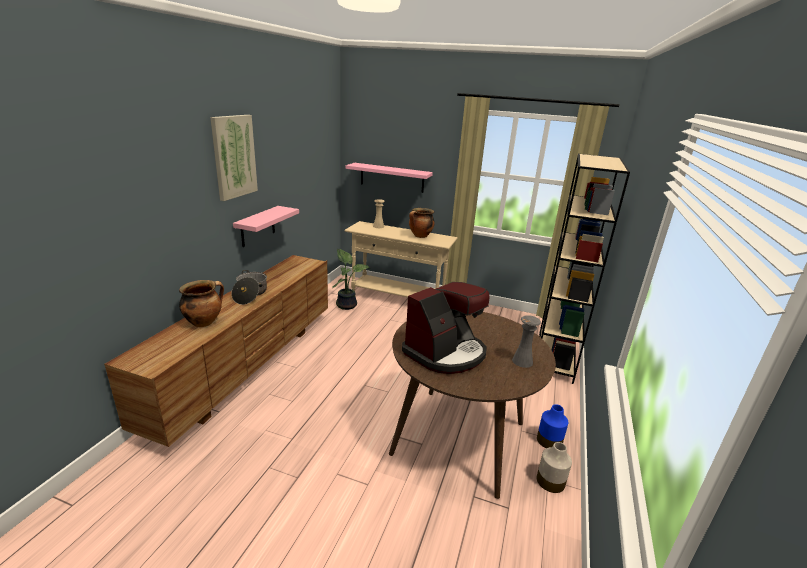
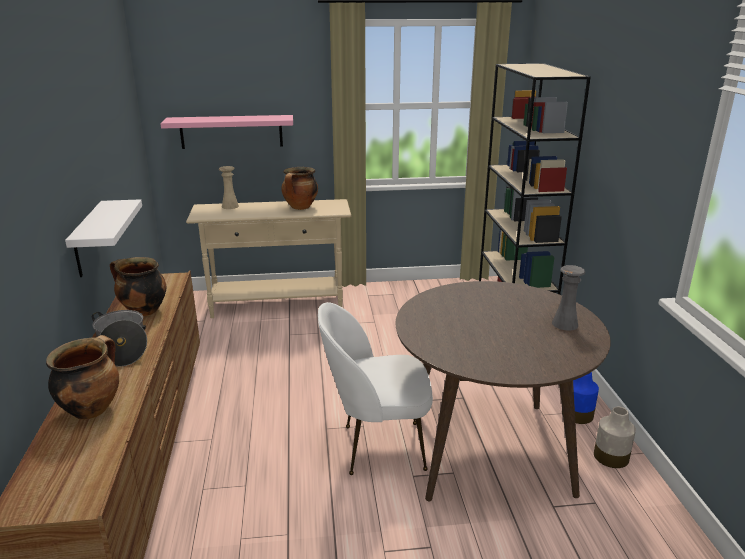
camera: 25 degrees left, 0 degrees up
(234, 156) = (49, 129): picture -> none
(258, 226) = (88, 239): pink shelf -> white shelf
(280, 277) = (143, 311): none -> cooking pot
(347, 305) = (213, 332): potted plant -> none
(384, 408) = (375, 448): none -> white chair
(445, 353) = (480, 340): coffee machine -> none

